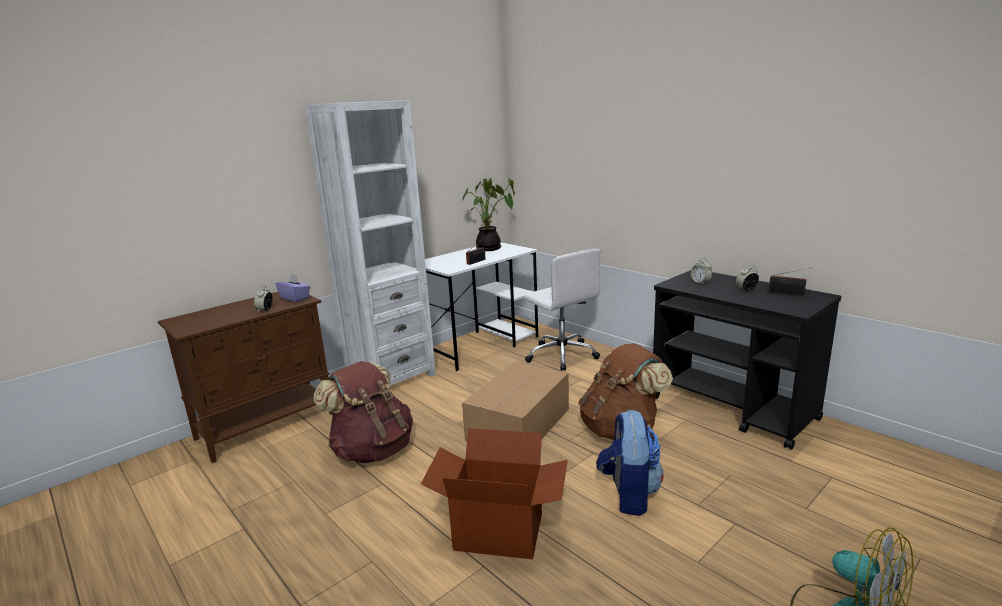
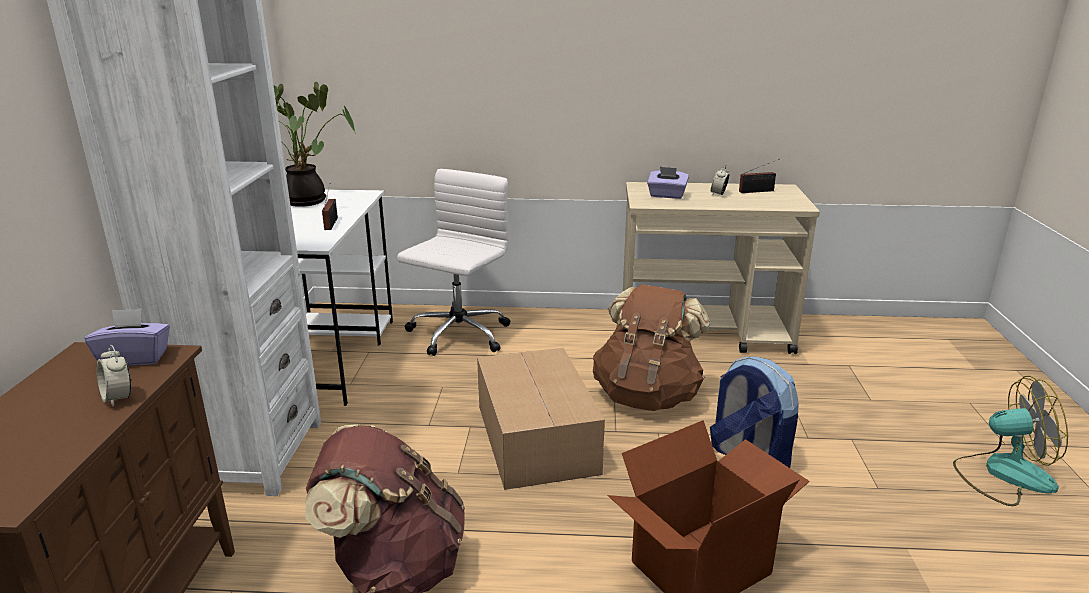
camera: 45 degrees left, 5 degrees up
(561, 355) = (458, 335): white office chair -> white office chair turned 75 degrees counterclockwise
(700, 282) = (667, 195): alarm clock -> purple tissue box
(733, 408) = (705, 333): black cart -> beige cart

